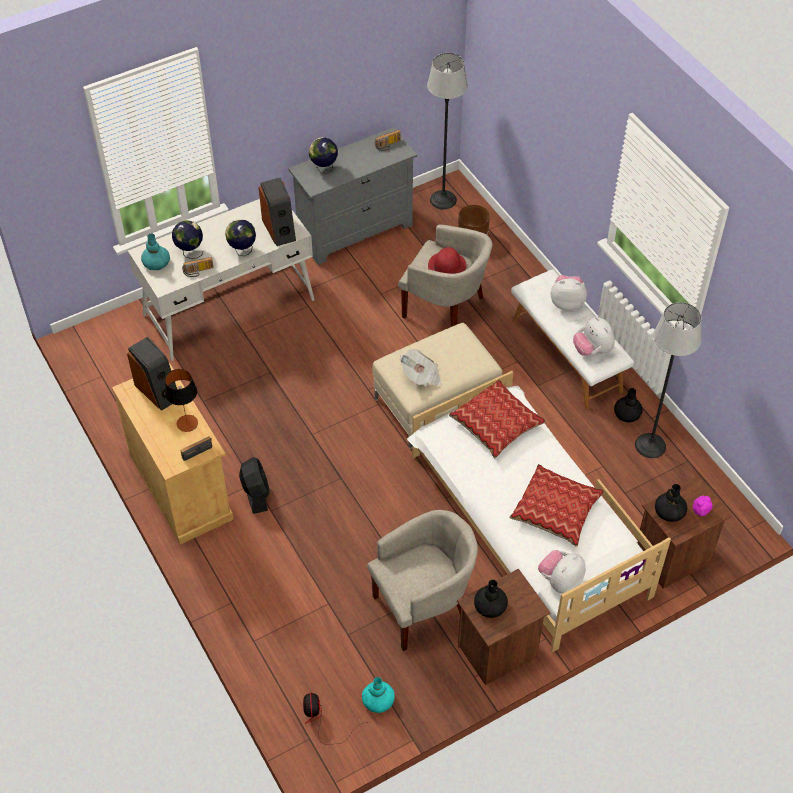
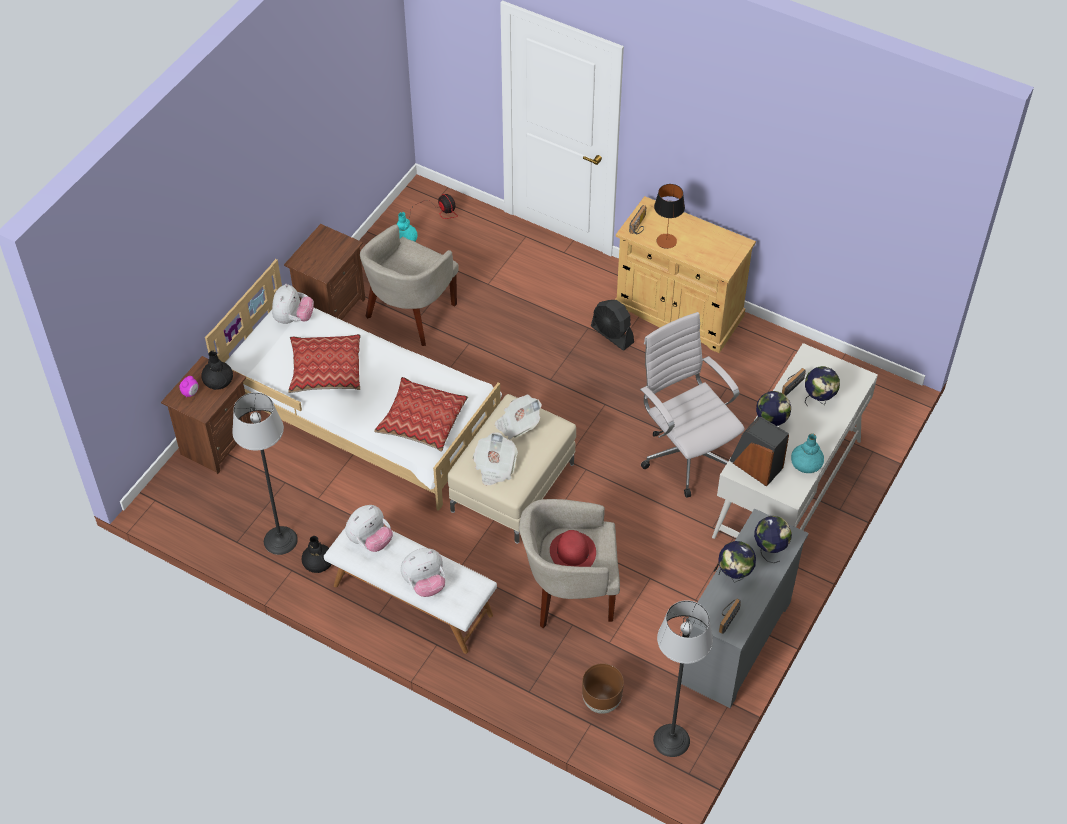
camera: 150 degrees right, 0 degrees up
(156, 263) = (838, 374): turquoise vase -> turquoise vase (806, 463)
(158, 391) = (715, 254): speaker -> none
(282, 365) = (685, 454): none -> white office chair
(361, 165) = (734, 575): none -> globe
(463, 353) = (494, 467): none -> newspaper
(490, 606) = (333, 248): black vase -> none
(592, 350) = (370, 540): plush toy -> plush toy turned 105 degrees clockwise

